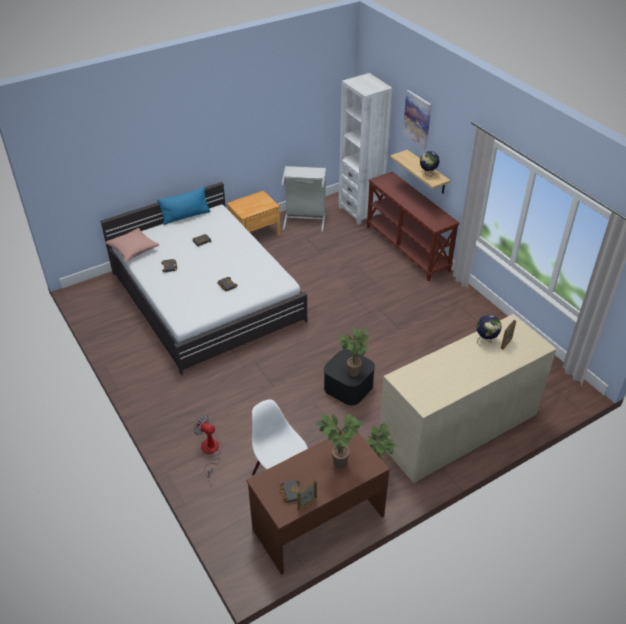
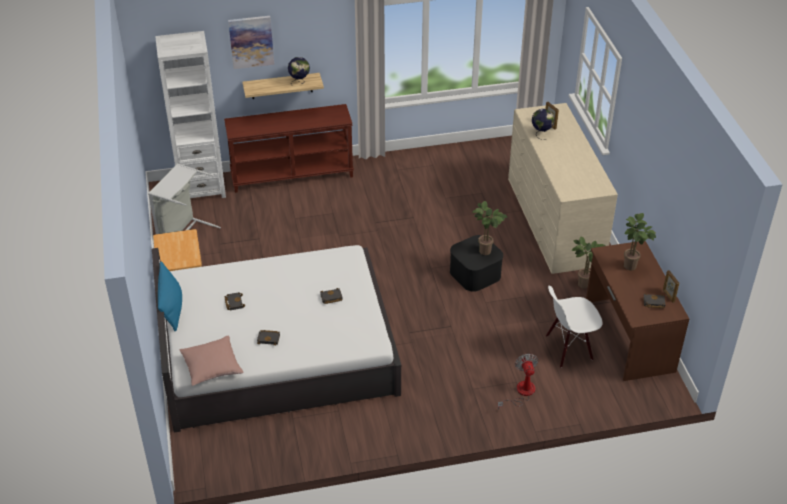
camera: 70 degrees left, 0 degrees up
(210, 452) = (521, 393): fan -> fan turned 120 degrees clockwise

